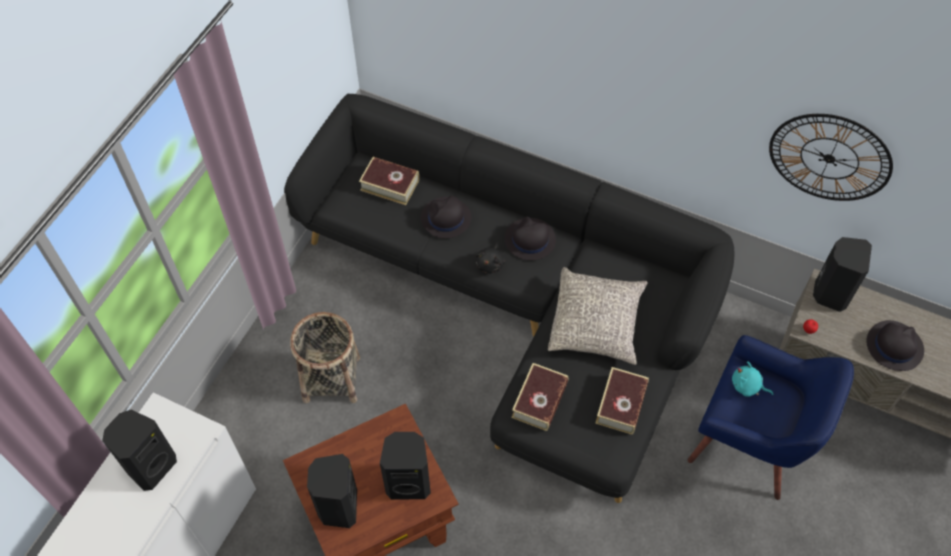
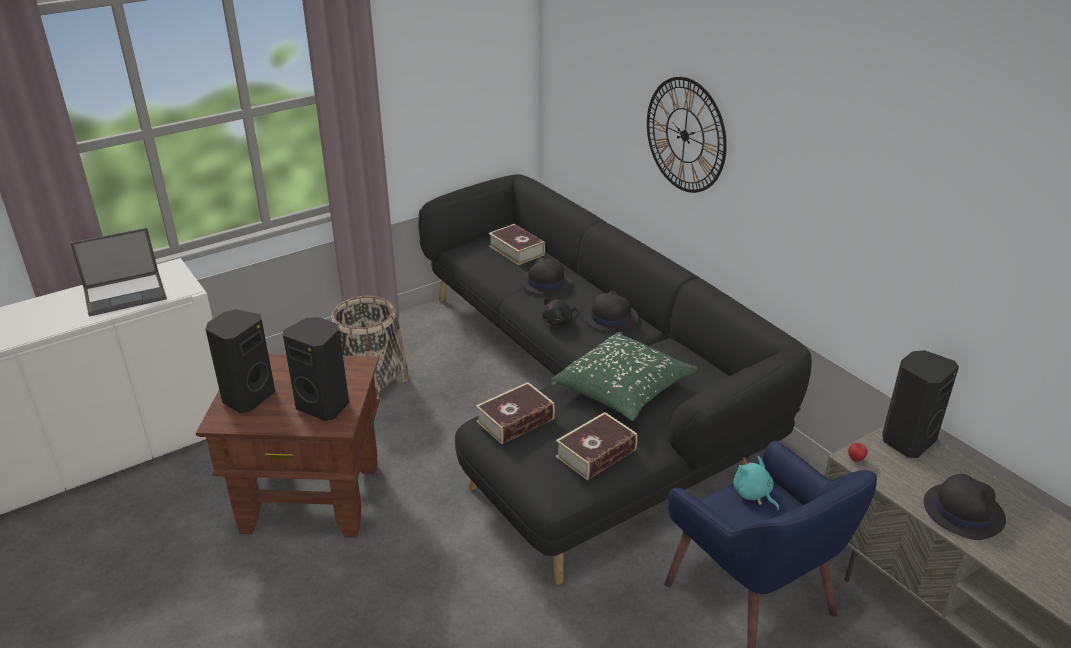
camera: 30 degrees right, 25 degrees down
(151, 466) = (126, 293): black speaker -> laptop
(596, 323) = (623, 389): grey pillow -> green pillow
(829, 158) = (915, 229): wall clock -> wall clock (685, 135)

